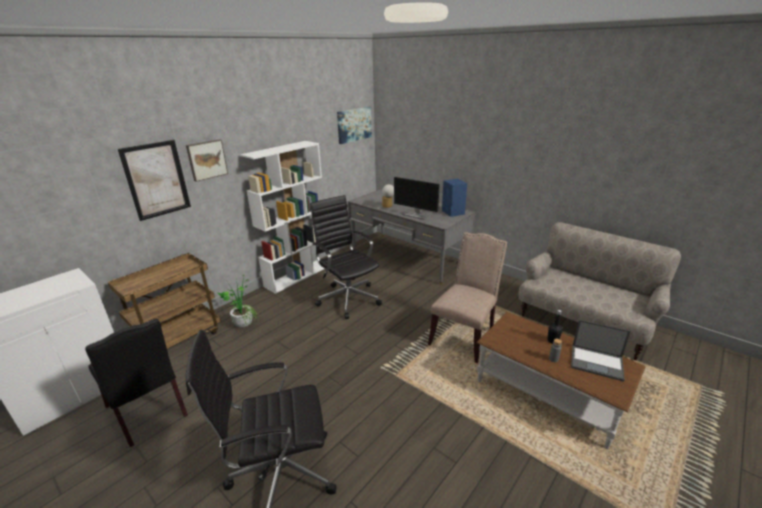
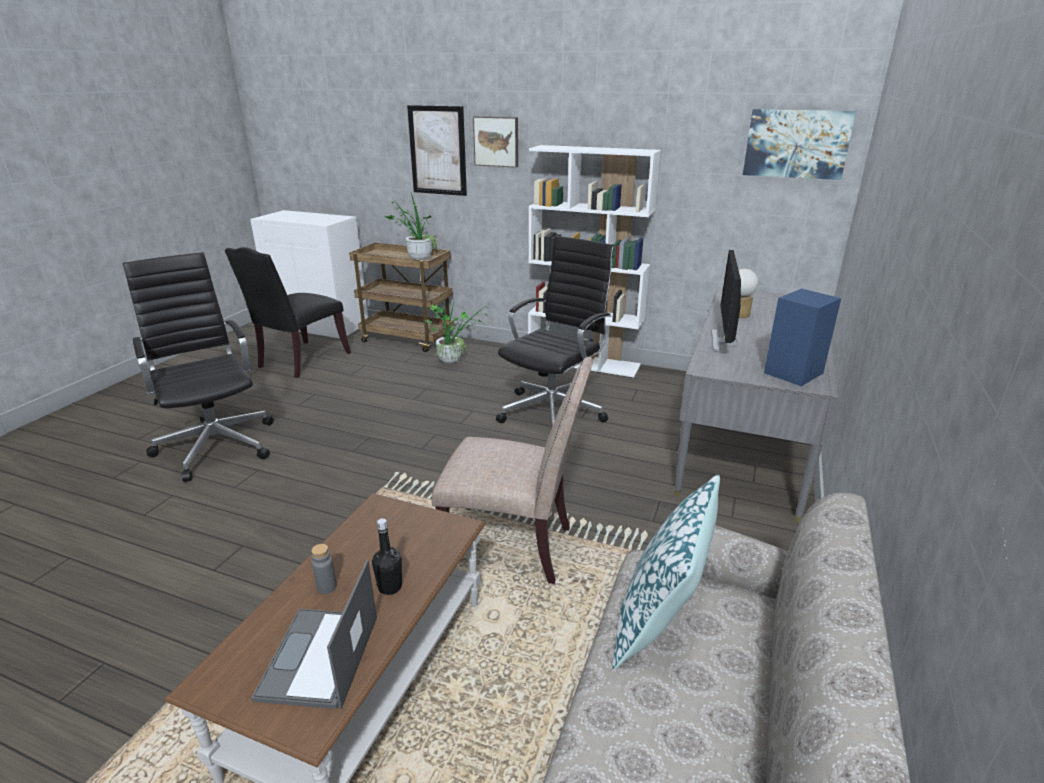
camera: 70 degrees right, 0 degrees up
(174, 271) = (416, 258): none -> potted plant
(564, 287) = (660, 621): none -> pillow

